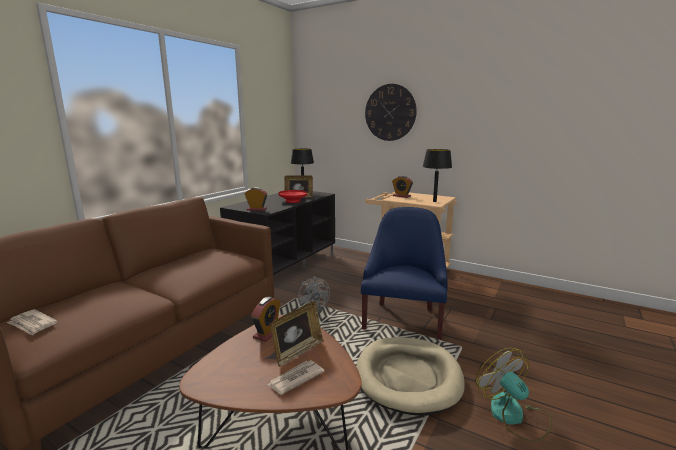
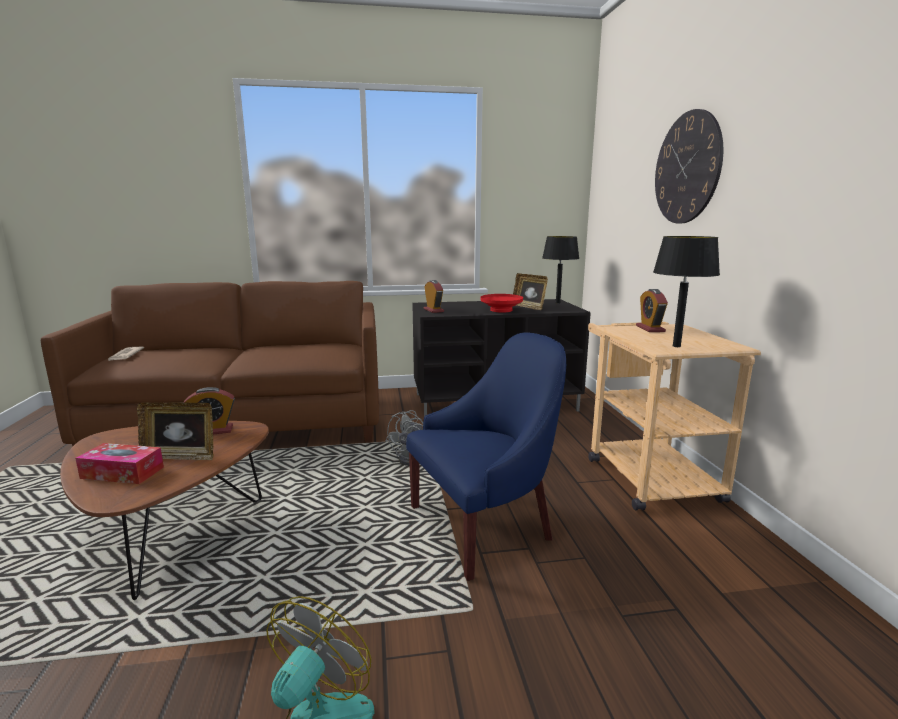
camera: 50 degrees right, 0 degrees up
(295, 379) = (122, 473): newspaper -> tissue box
(408, 377) = (333, 586): beige dog bed -> none

